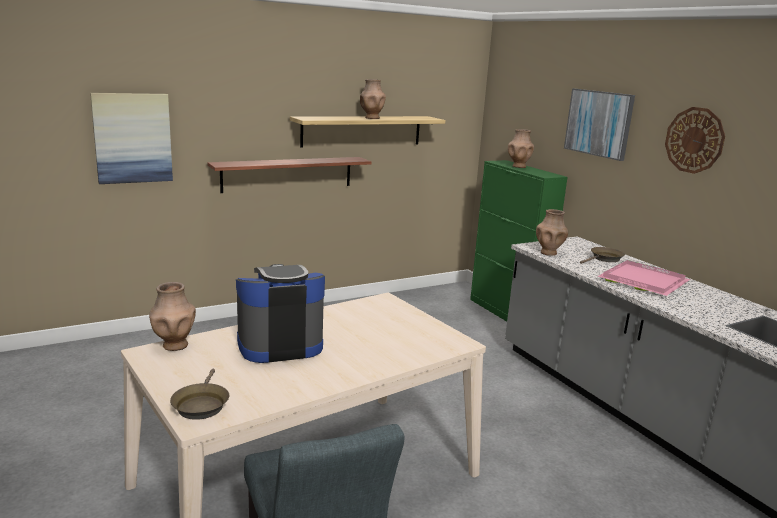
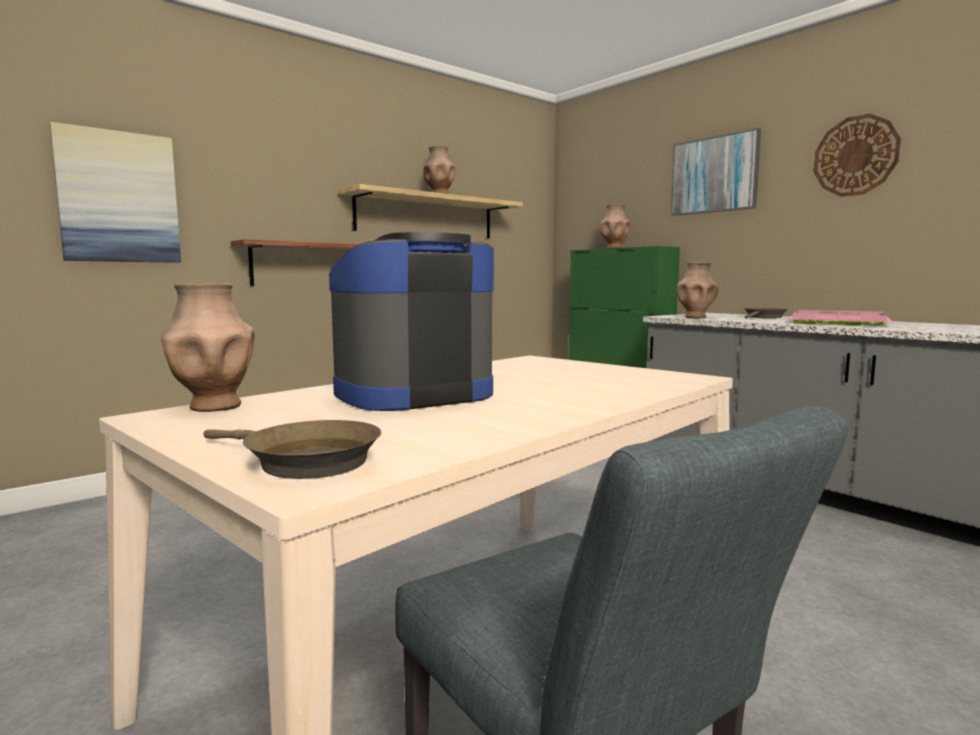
camera: 10 degrees left, 10 degrees down
(201, 405) = (304, 461): brown frying pan -> brown frying pan turned 45 degrees counterclockwise

